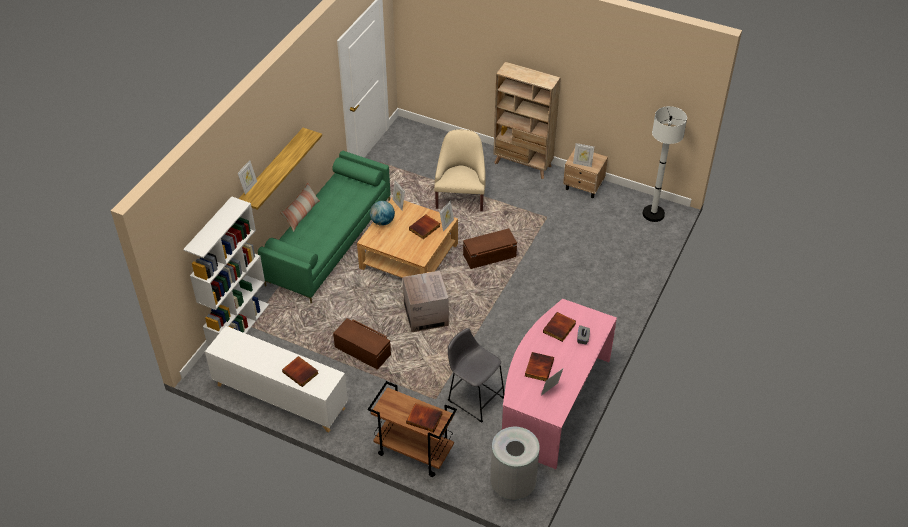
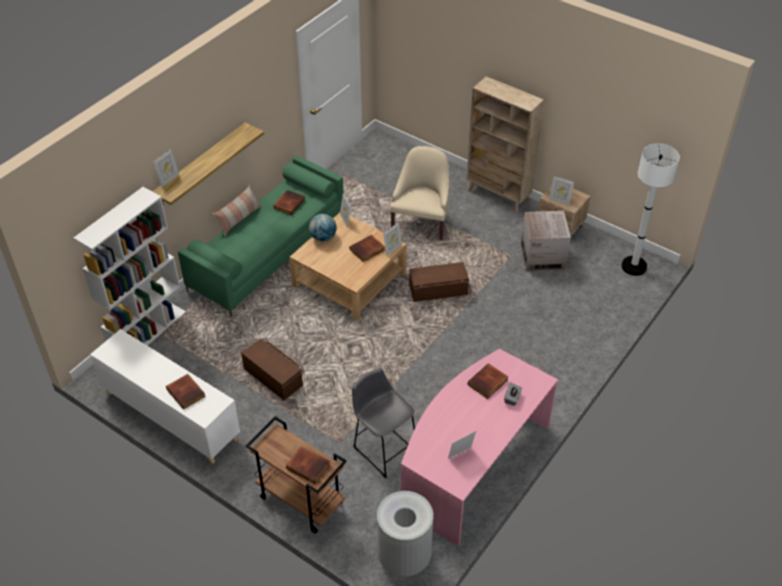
camera: 10 degrees right, 0 degrees up
(426, 315) = (352, 347): cardboard box -> cardboard box (542, 256)
(538, 367) = (452, 425): book -> book (288, 203)

